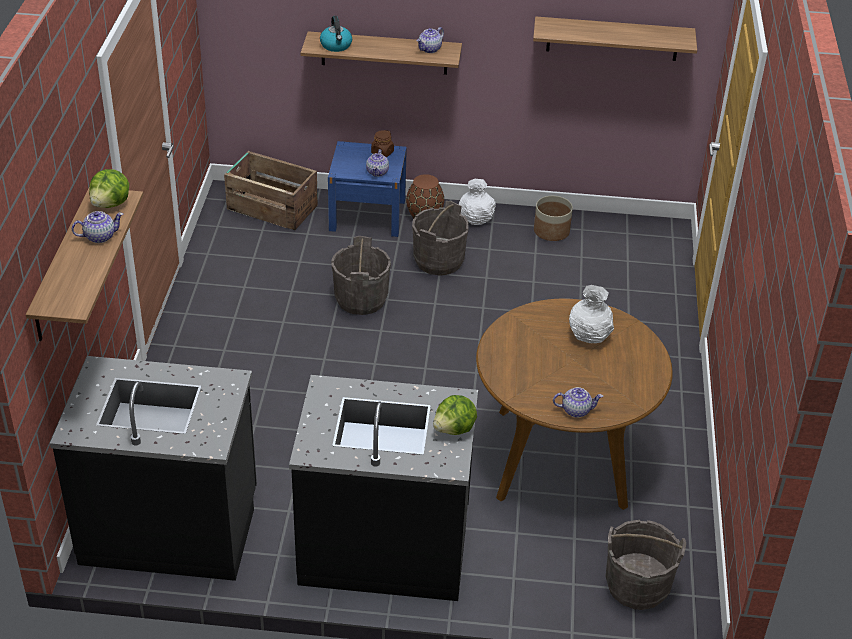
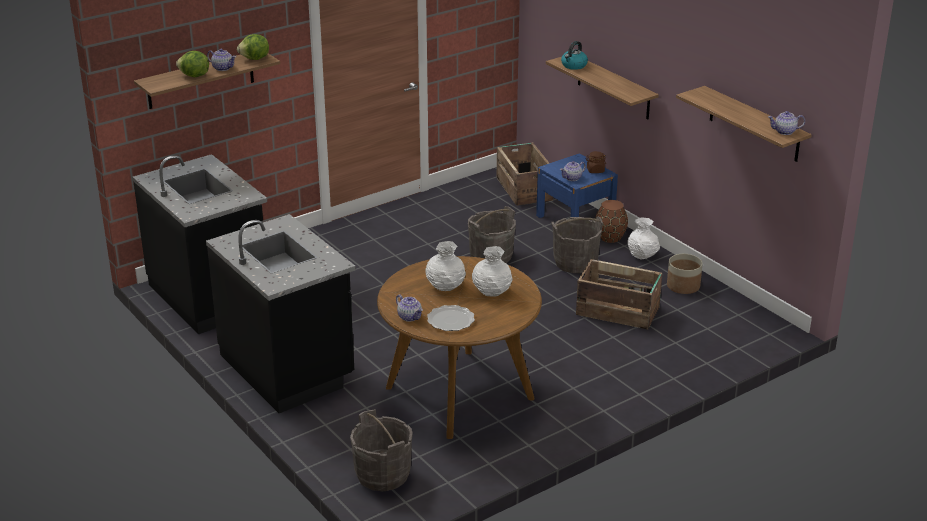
camera: 50 degrees right, 10 degrees down
(430, 49) = (629, 89): teapot -> teapot (784, 132)
(455, 429) = (307, 273): lettuce -> lettuce (194, 76)
(546, 288) = (618, 312): none -> crate
(546, 357) = (445, 287): none -> white vase
(611, 389) = (450, 320): none -> plate

